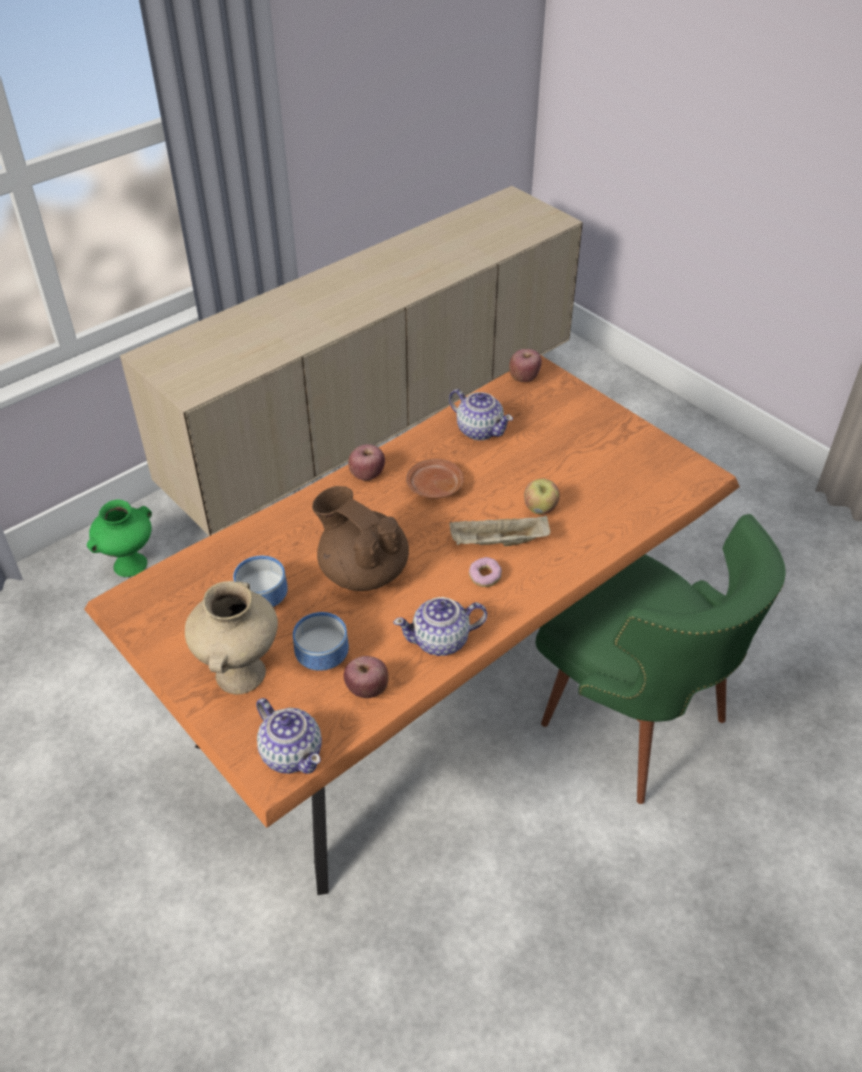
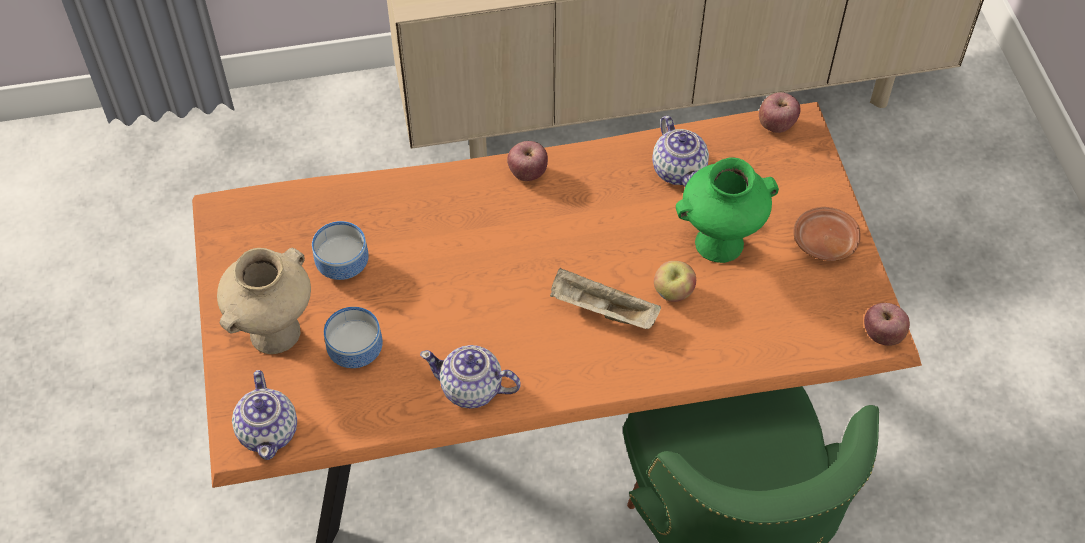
camera: 30 degrees right, 10 degrees up
(130, 566) = (340, 138): green vase -> green vase (718, 245)
(363, 570) = (451, 279): brown teapot -> none
(367, 689) = (372, 404): apple -> apple (882, 335)
(434, 487) = (584, 218): brown plate -> brown plate (824, 242)
(484, 577) = (561, 342): donut -> none

